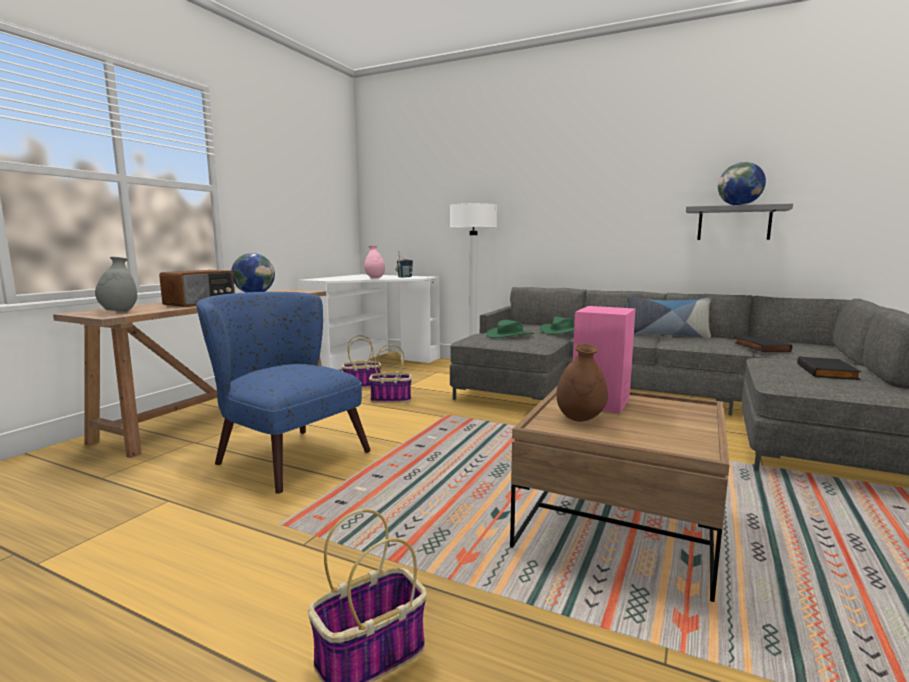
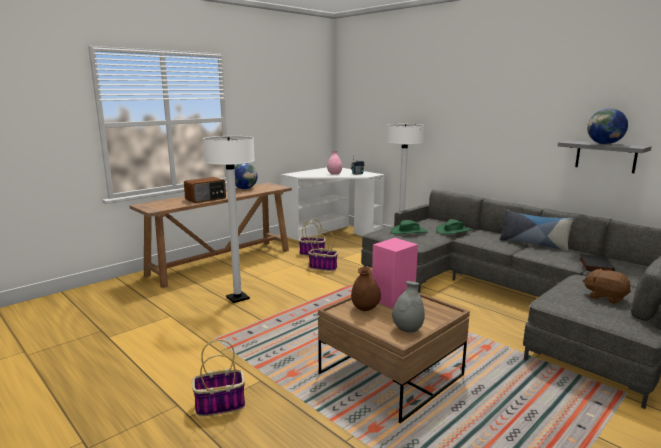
camera: 20 degrees right, 5 degrees up
(119, 312) = (160, 206): grey vase -> grey vase (407, 329)
(284, 454) = (237, 298): blue armchair -> white floor lamp
(828, 372) = (605, 297): black book -> brown plush toy

